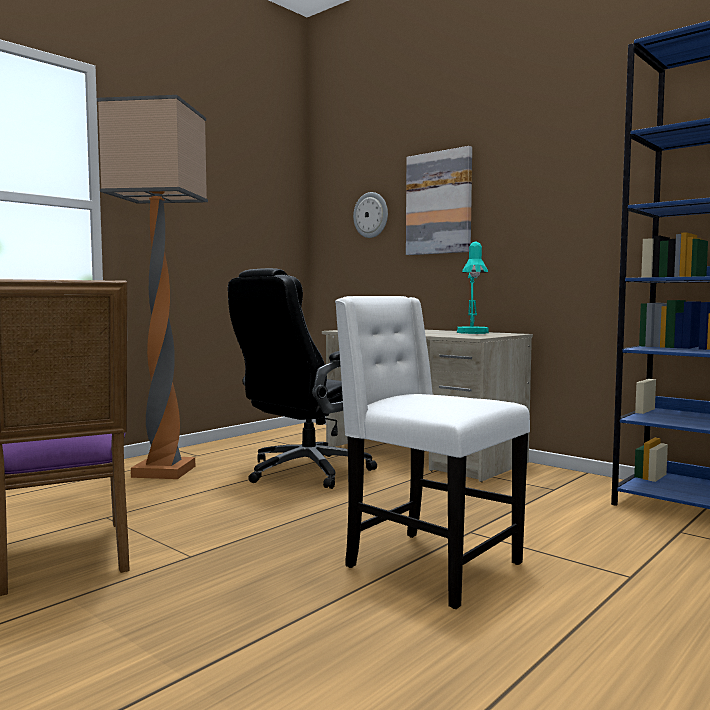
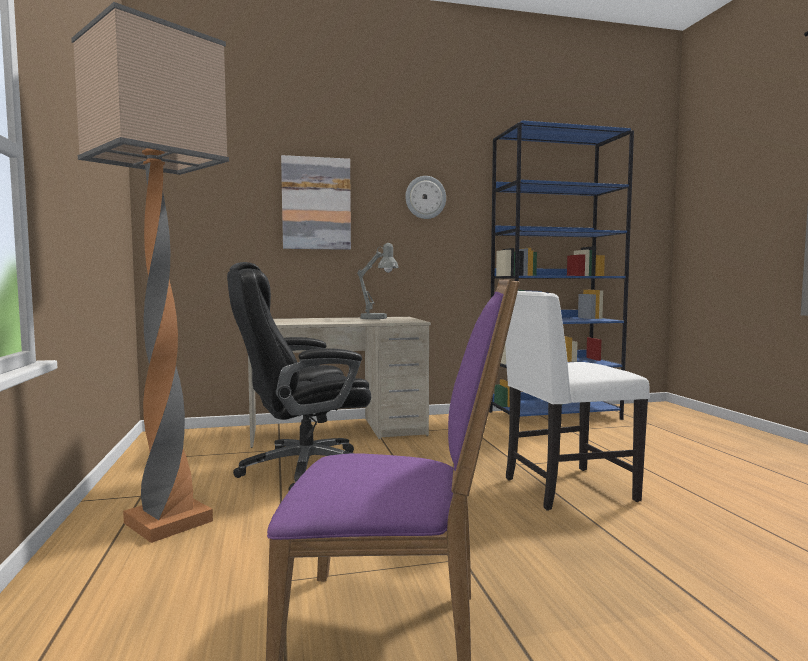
camera: 55 degrees left, 0 degrees up
(305, 471) = (302, 470): black office chair -> black office chair turned 75 degrees clockwise
(371, 215) = (232, 205): wall clock -> wall clock (425, 197)
(473, 333) = (377, 318): turquoise table lamp -> grey table lamp

